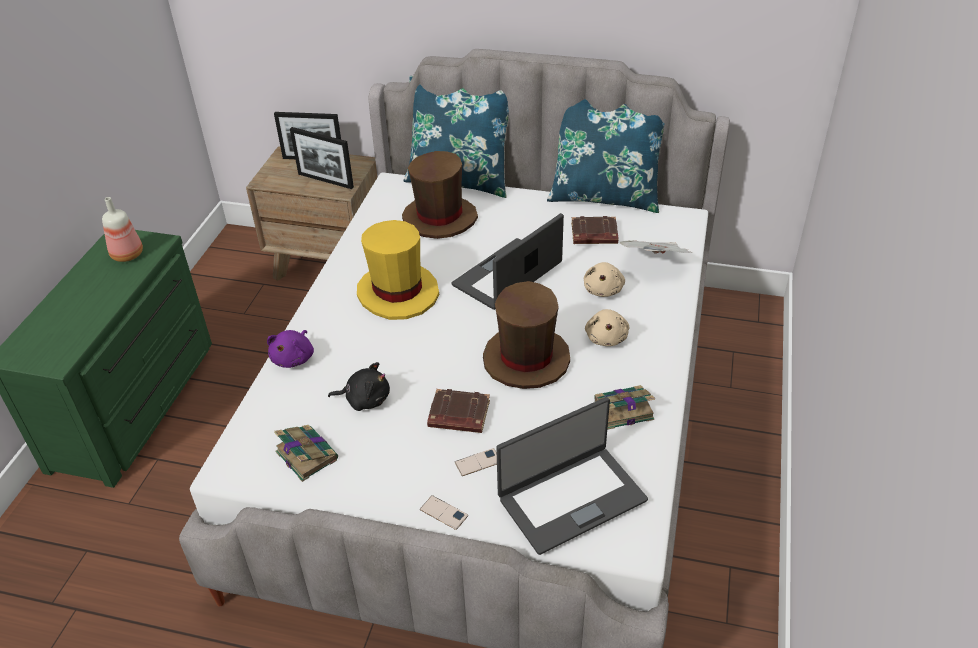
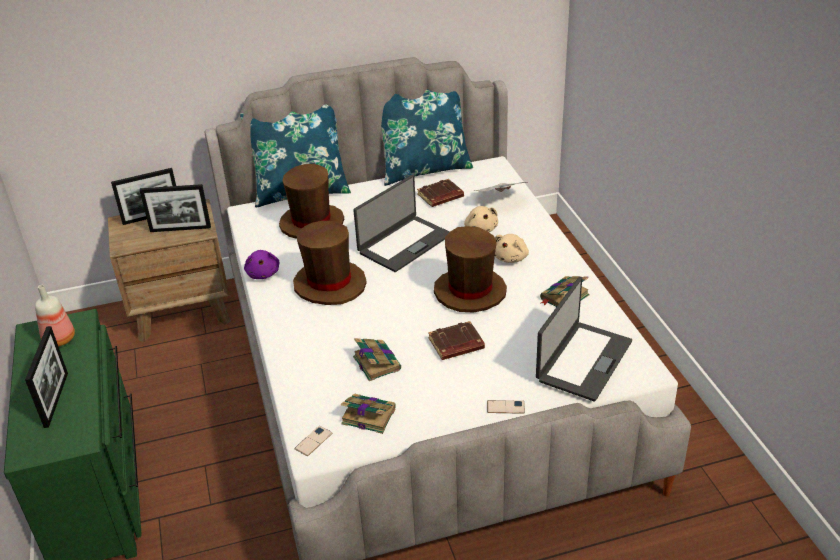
camera: 30 degrees left, 5 degrees down
(75, 313) = (56, 399): none -> picture frame
(294, 358) = (290, 358): purple plush toy -> purple plush toy (263, 273)
(365, 399) = (376, 362): black plush toy -> book
(398, 293) = (330, 284): yellow hat -> brown hat
(478, 462) = (498, 367): phone -> phone (313, 441)
(508, 275) = (404, 243): laptop -> laptop turned 150 degrees counterclockwise
(606, 337) = (511, 258): beige plush toy -> beige plush toy turned 60 degrees clockwise

